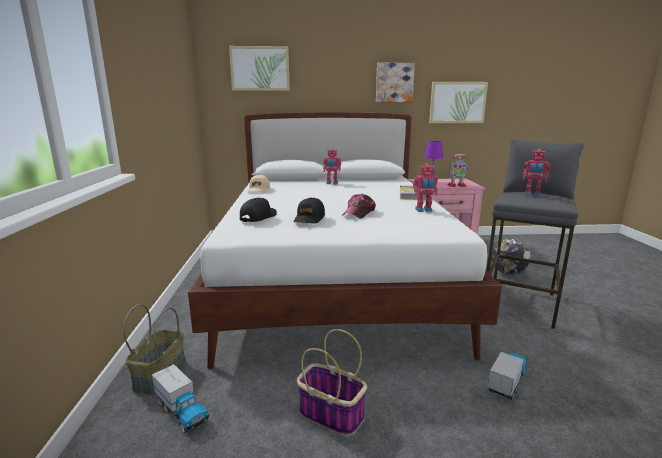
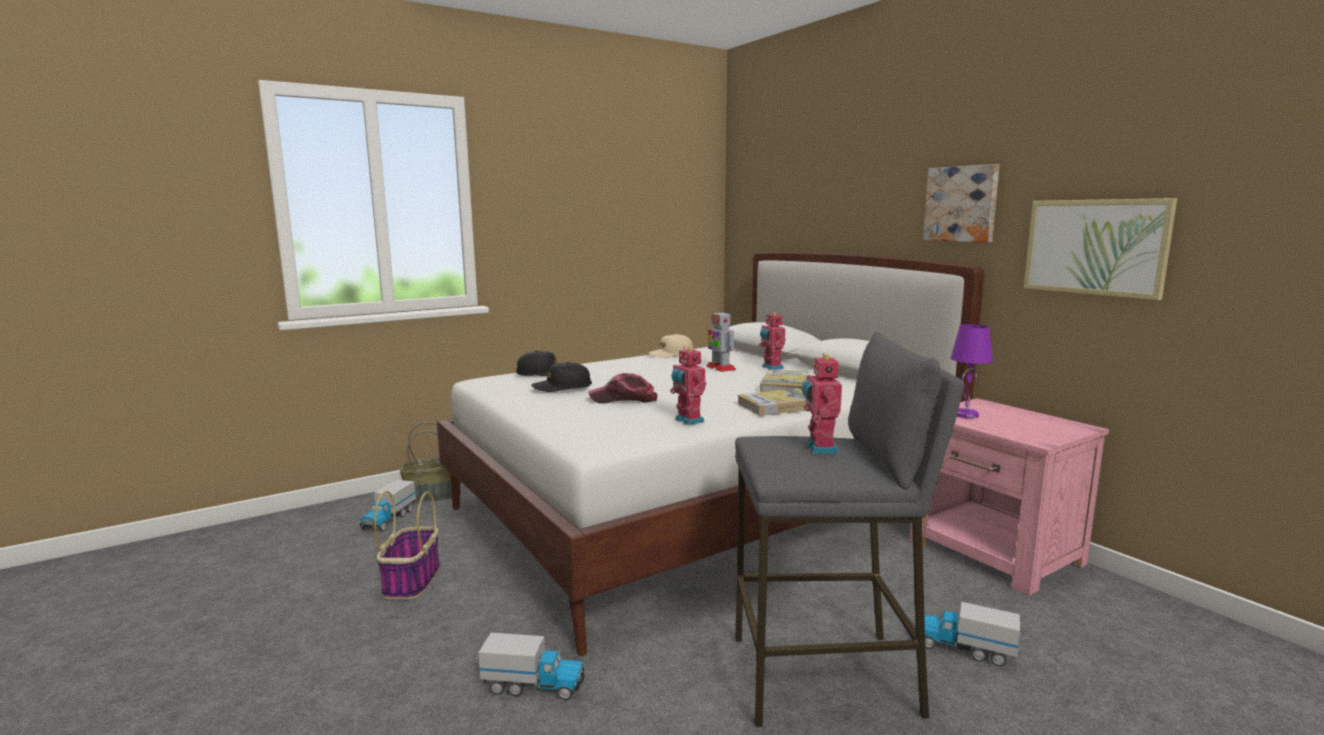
camera: 60 degrees right, 5 degrees down
(260, 68) = (782, 187): picture -> none
(374, 188) = (784, 385): none -> book
(456, 186) = (1000, 430): toy robot -> toy robot (720, 368)
(508, 273) = (964, 648): globe -> toy truck

